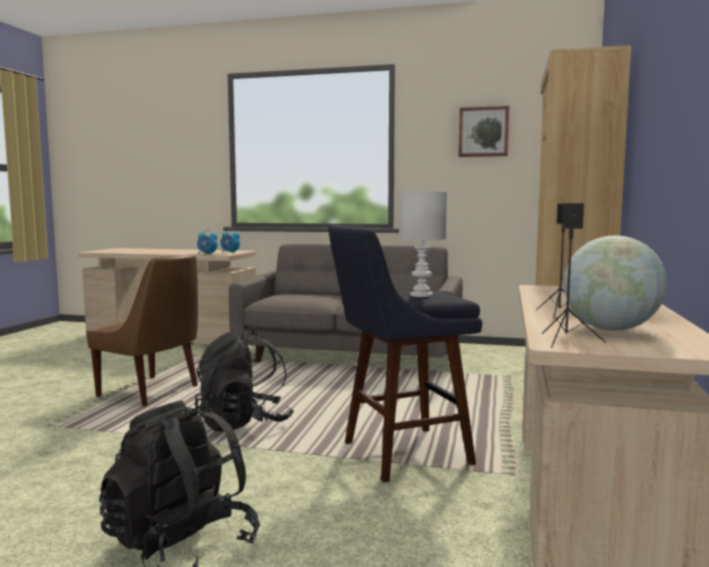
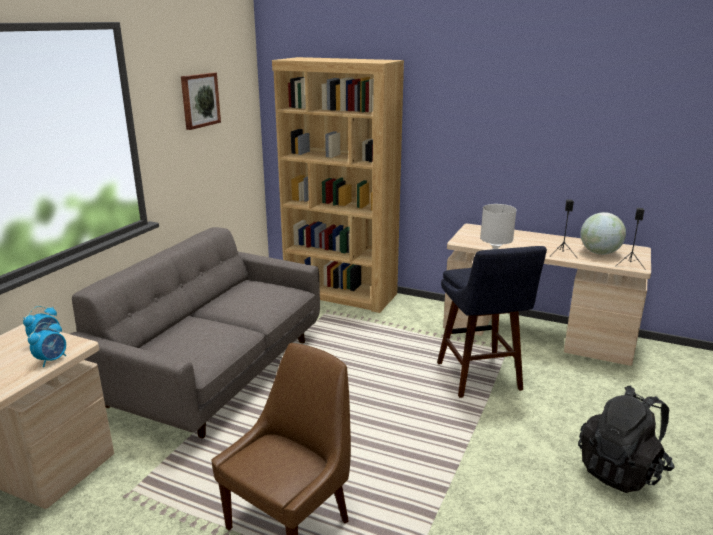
camera: 80 degrees left, 15 degrees up
(243, 423) = (412, 446): black backpack -> none

